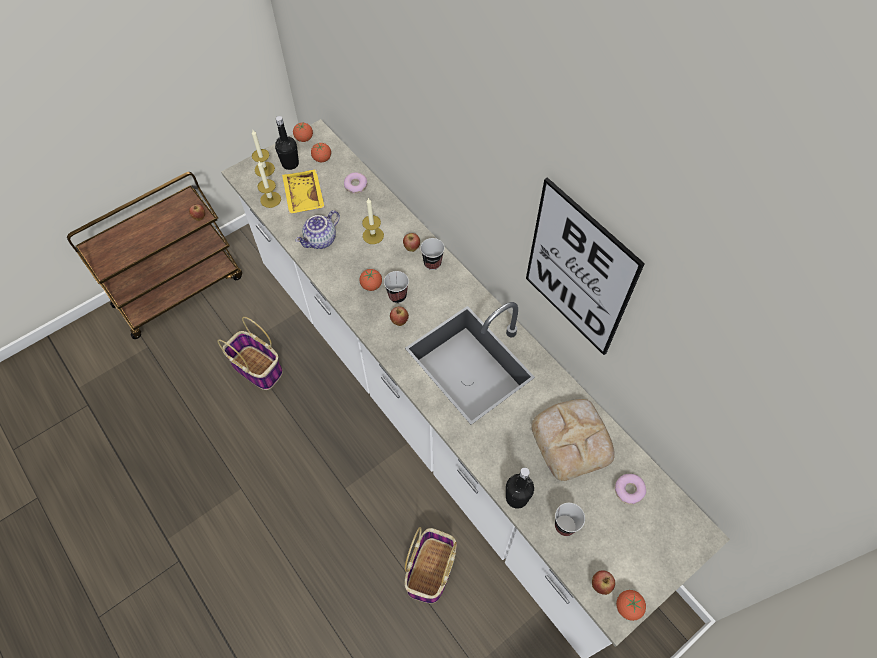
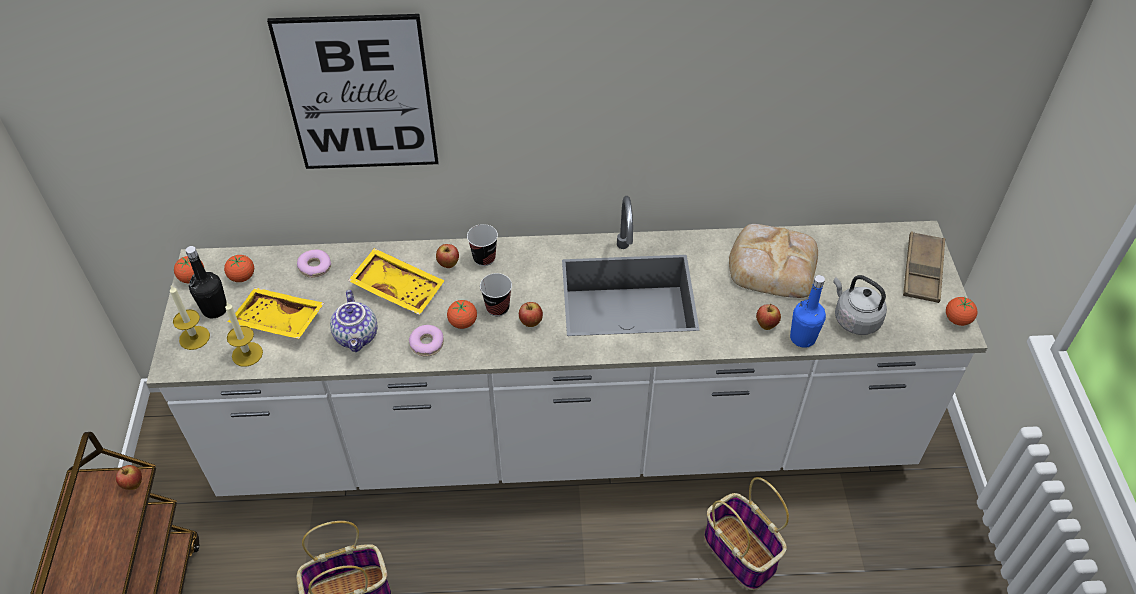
camera: 55 degrees left, 10 degrees down
(373, 235) = (399, 287): candle -> yellow tray
(516, 497) = (802, 338): black bottle -> blue bottle
(565, 526) = (854, 319): cup -> grey kettle
(578, 271) = (683, 96): picture -> picture (359, 95)
(600, 585) = (926, 326): apple -> apple (766, 325)
(629, 490) = (850, 256): donut -> donut (427, 344)
(659, 554) = (922, 271): none -> brown tray

